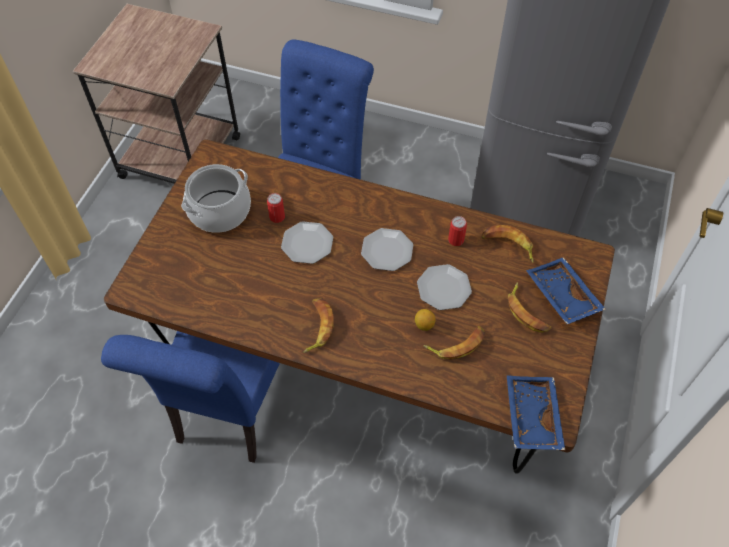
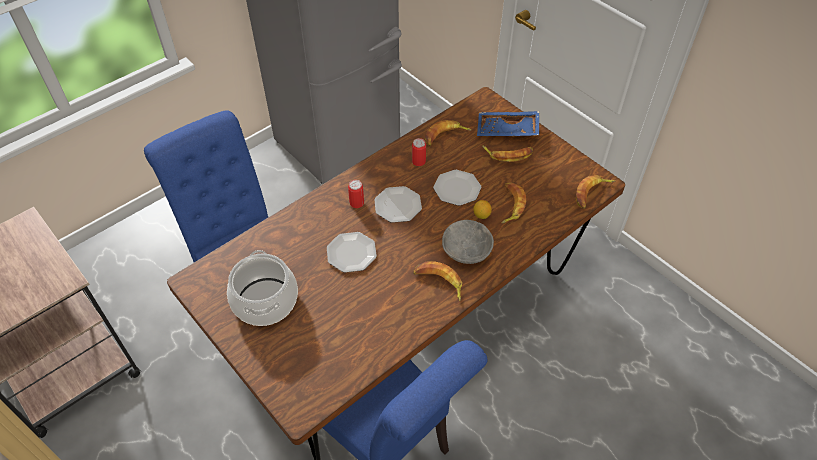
camera: 60 degrees left, 5 degrees down
(277, 217) = (306, 262): can -> can (356, 203)
(370, 332) = (466, 250): none -> grey bowl
(530, 416) = (591, 194): blue tray -> banana

